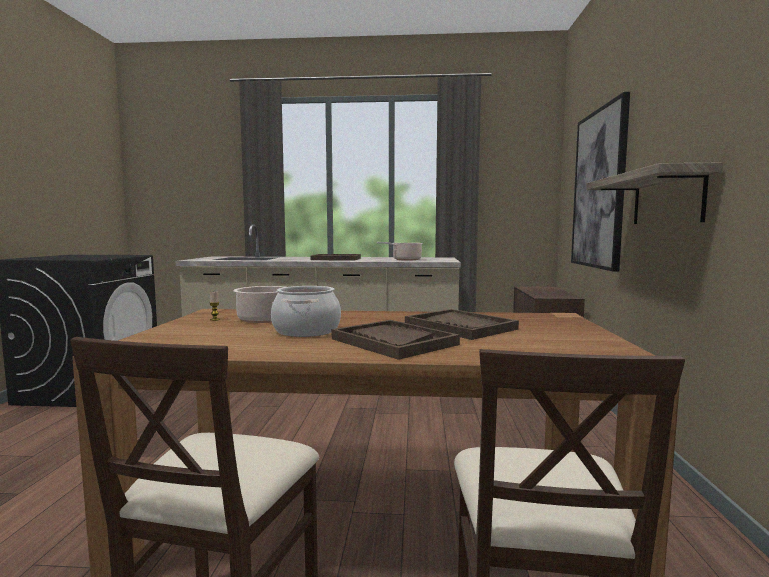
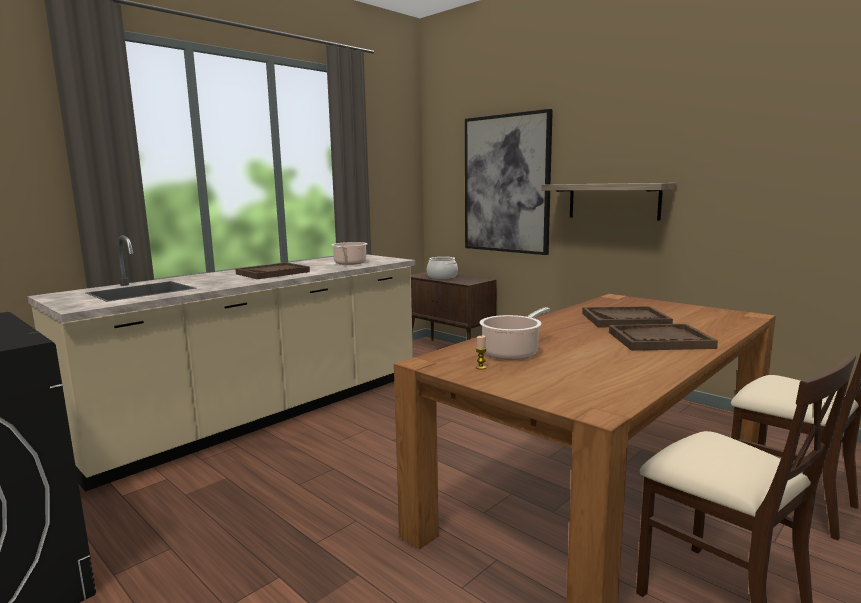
camera: 50 degrees left, 5 degrees up
(306, 331) = (589, 351): cooking pot -> cooking pot (442, 277)

